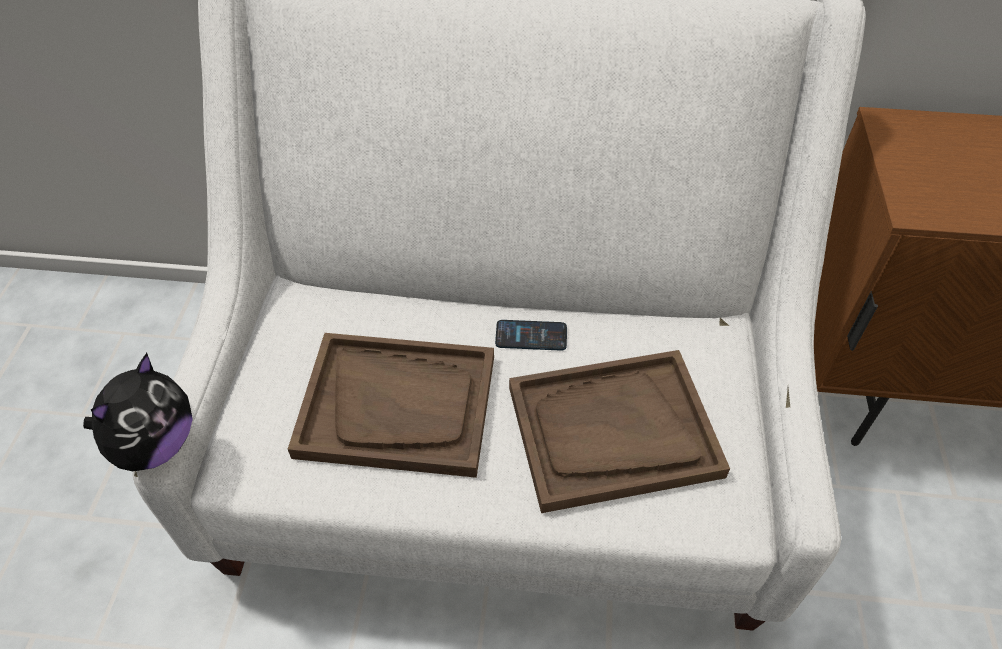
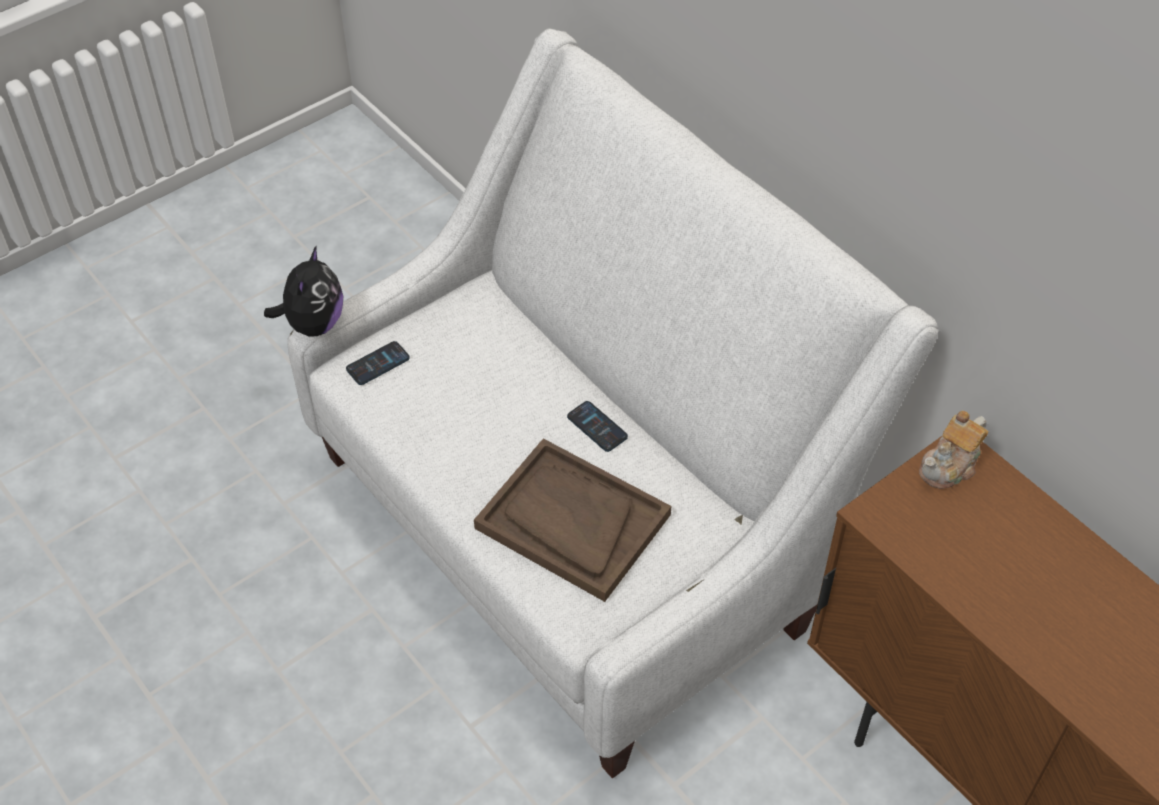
camera: 45 degrees right, 0 degrees up
(155, 445) = (313, 324): plush toy -> plush toy turned 60 degrees counterclockwise
(262, 435) = (378, 364): none -> phone
(398, 405) = (467, 406): brown tray -> none
(902, 138) = (950, 466): none -> teapot

